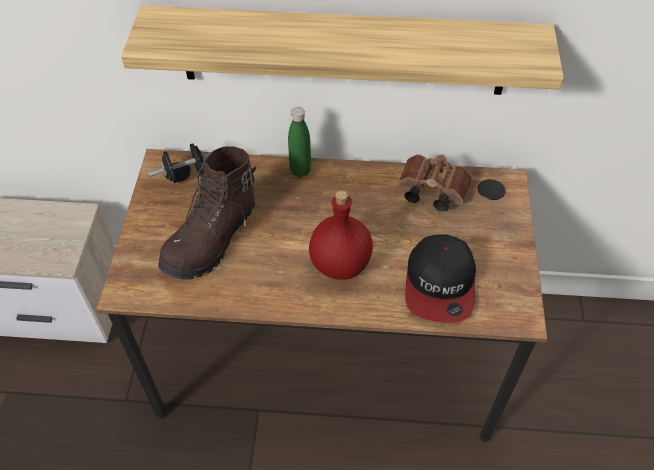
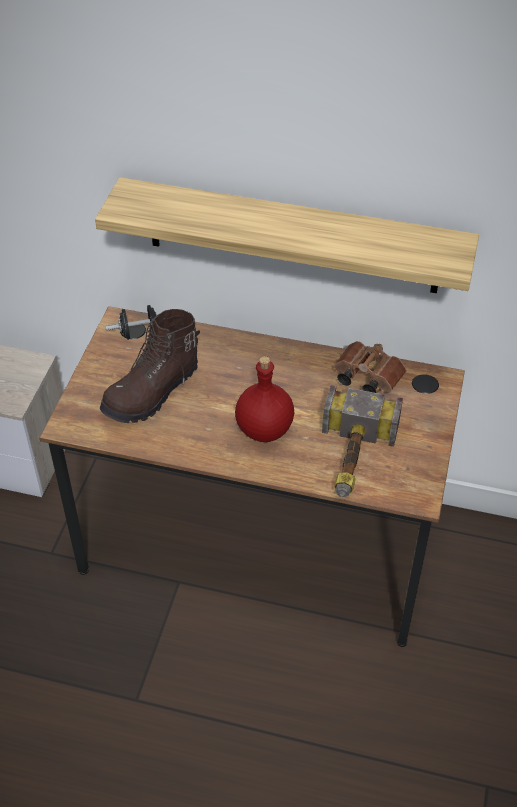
camera: 10 degrees right, 5 degrees down
(300, 170) = (247, 343): green bottle -> none
(440, 284) = (352, 459): cap -> hammer

